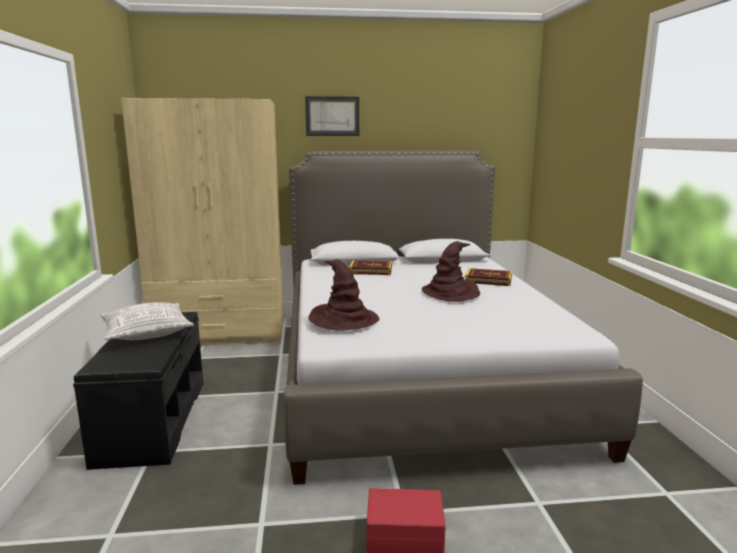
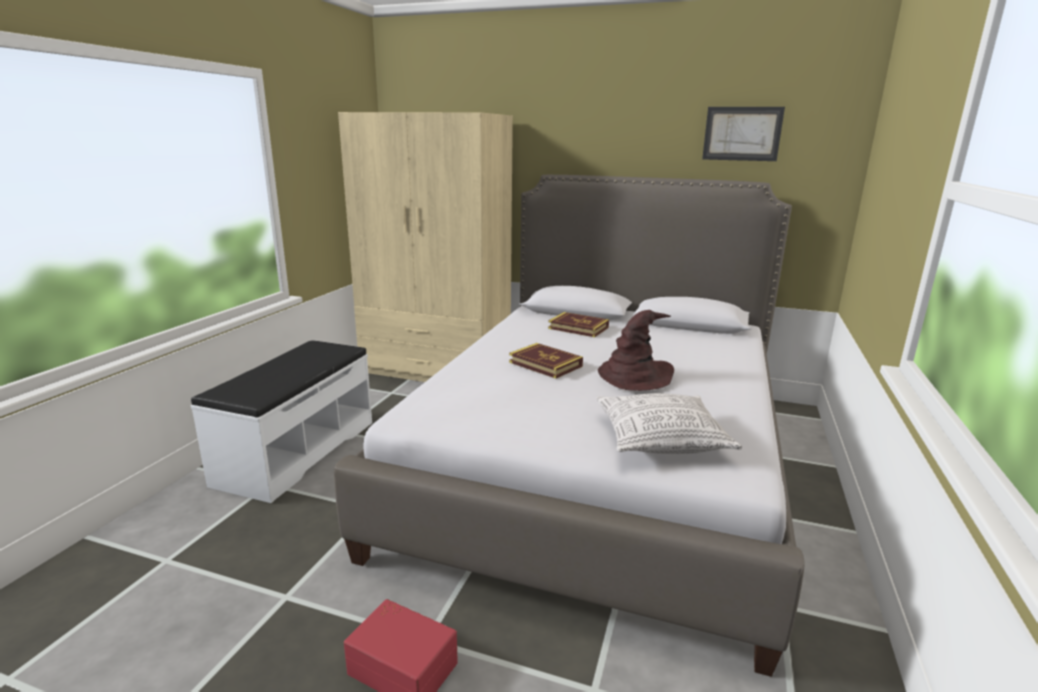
camera: 25 degrees right, 5 degrees up
(147, 333) = (295, 364): pillow -> pillow (661, 440)
(152, 420) = (297, 451): black bench -> white bench
(332, 116) = (579, 131): picture -> picture (742, 133)
(344, 320) = (459, 390): brown hat -> none
(488, 280) = (711, 365): book -> book (545, 364)

